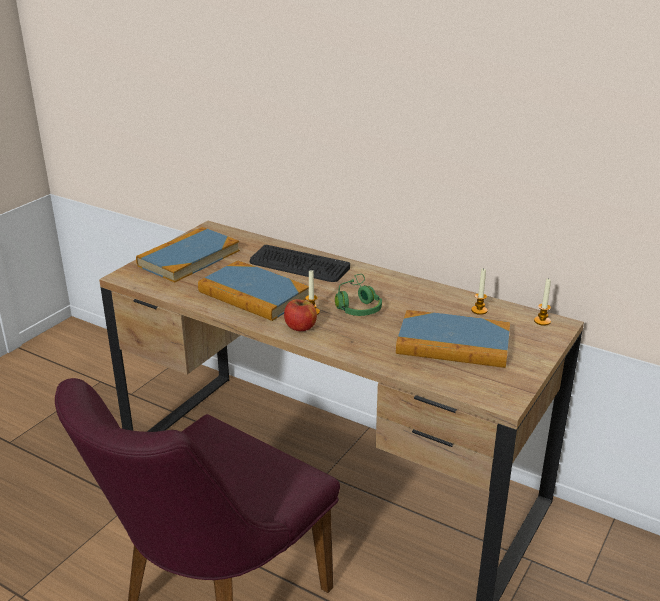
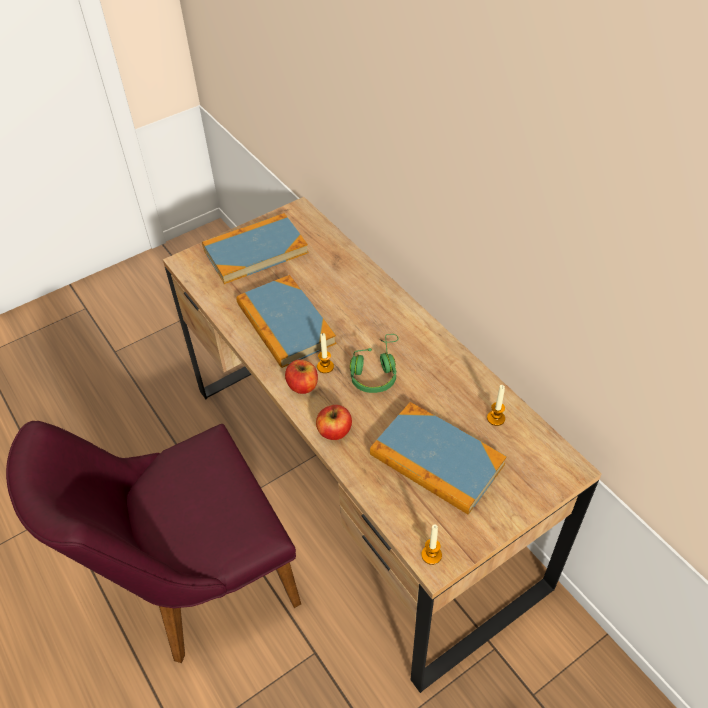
camera: 25 degrees right, 20 degrees up
(299, 265) = (353, 292): keyboard -> none
(352, 347) = (334, 431): none -> apple
(542, 321) = (554, 457): candle -> candle (431, 555)

